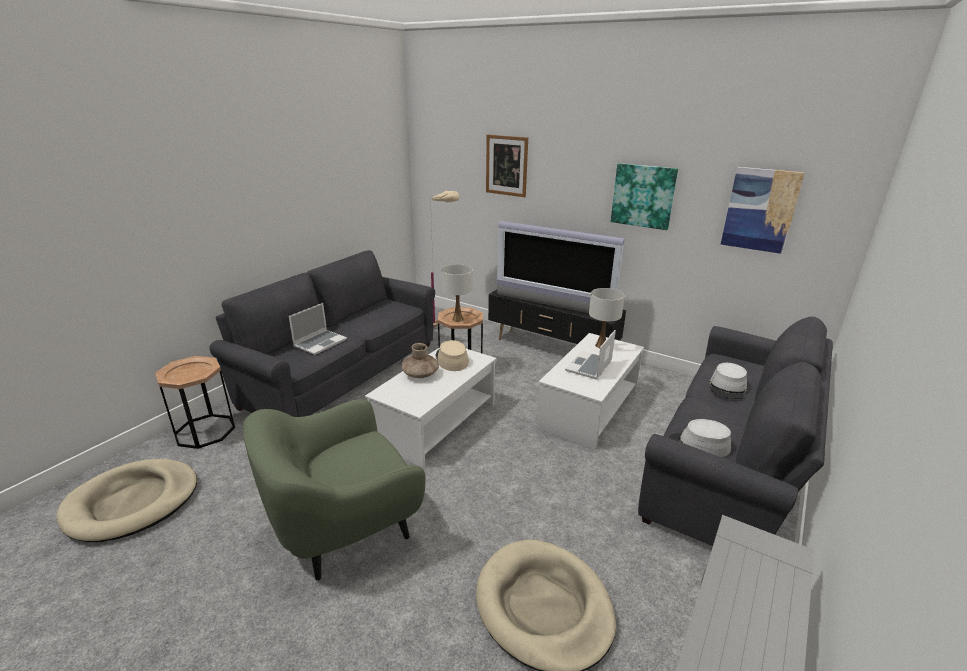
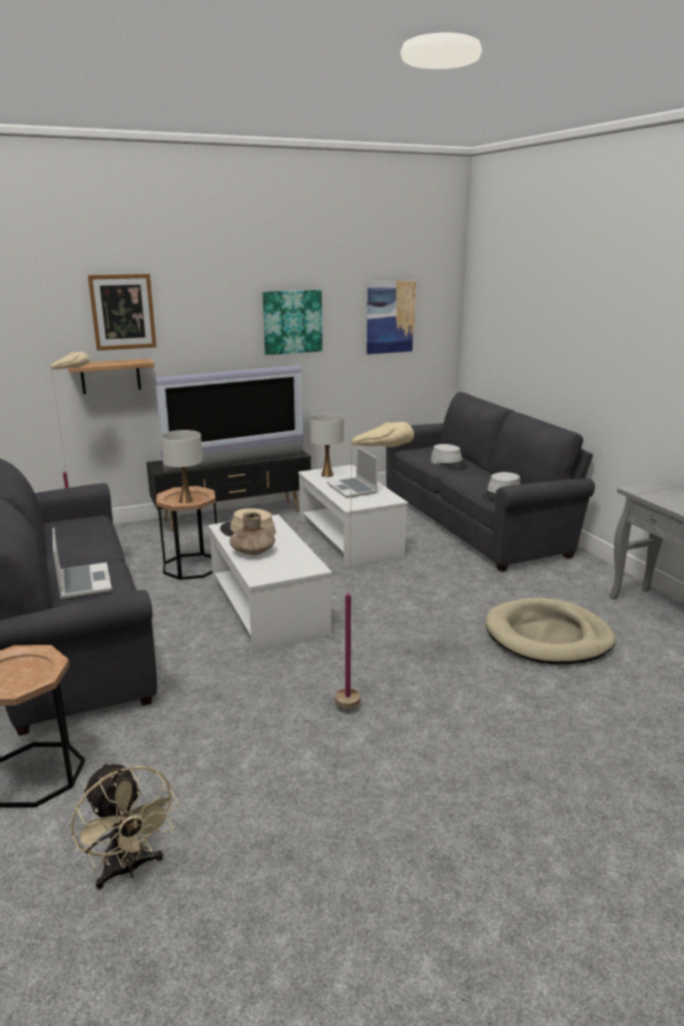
camera: 55 degrees left, 5 degrees down
(132, 502) = (128, 869): beige dog bed -> beige fan
(343, 527) = (369, 704): green armchair -> beige floor lamp
(493, 213) = (110, 376): none -> shelf

